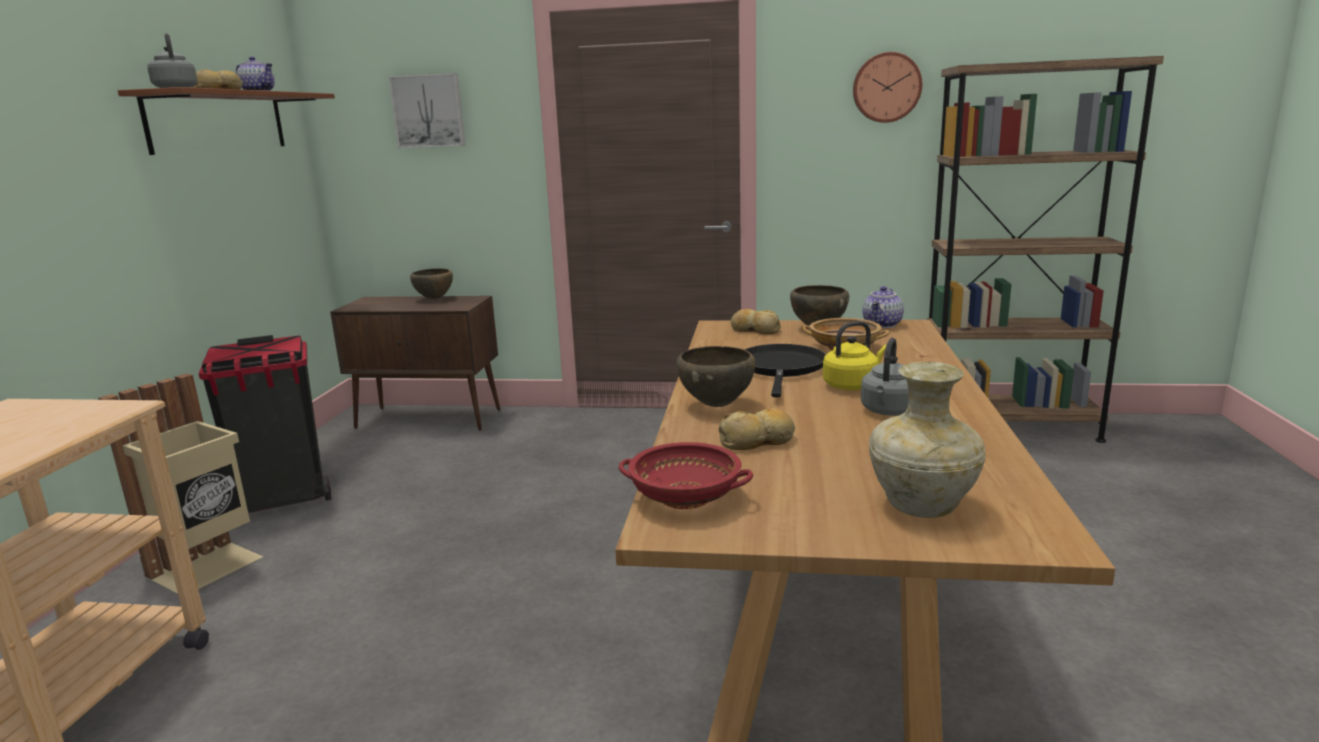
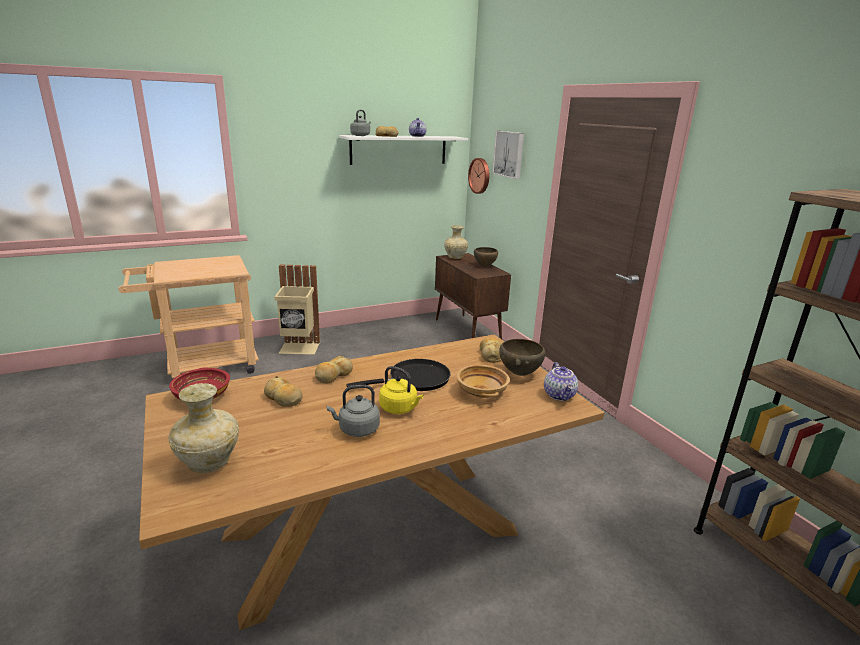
camera: 55 degrees right, 5 degrees up
(218, 122) = (399, 150): brown shelf -> white shelf
(284, 499) = (359, 336): black trash can -> none
(365, 304) = (455, 257): none -> beige vase
(717, 405) = (333, 375): brown bowl -> bread
(883, 325) = (560, 395): teapot -> teapot turned 90 degrees counterclockwise
(886, 87) = (787, 196): wall clock -> wall clock (480, 176)

